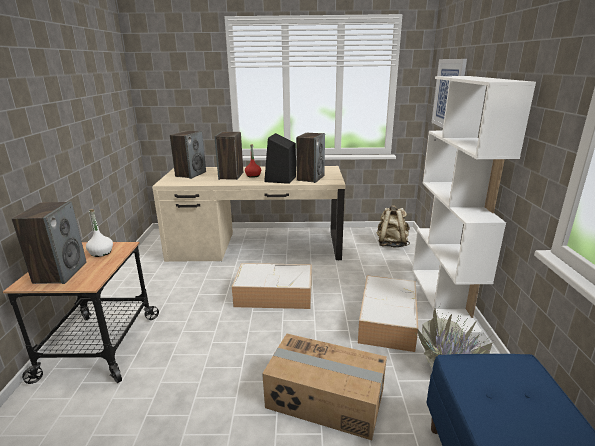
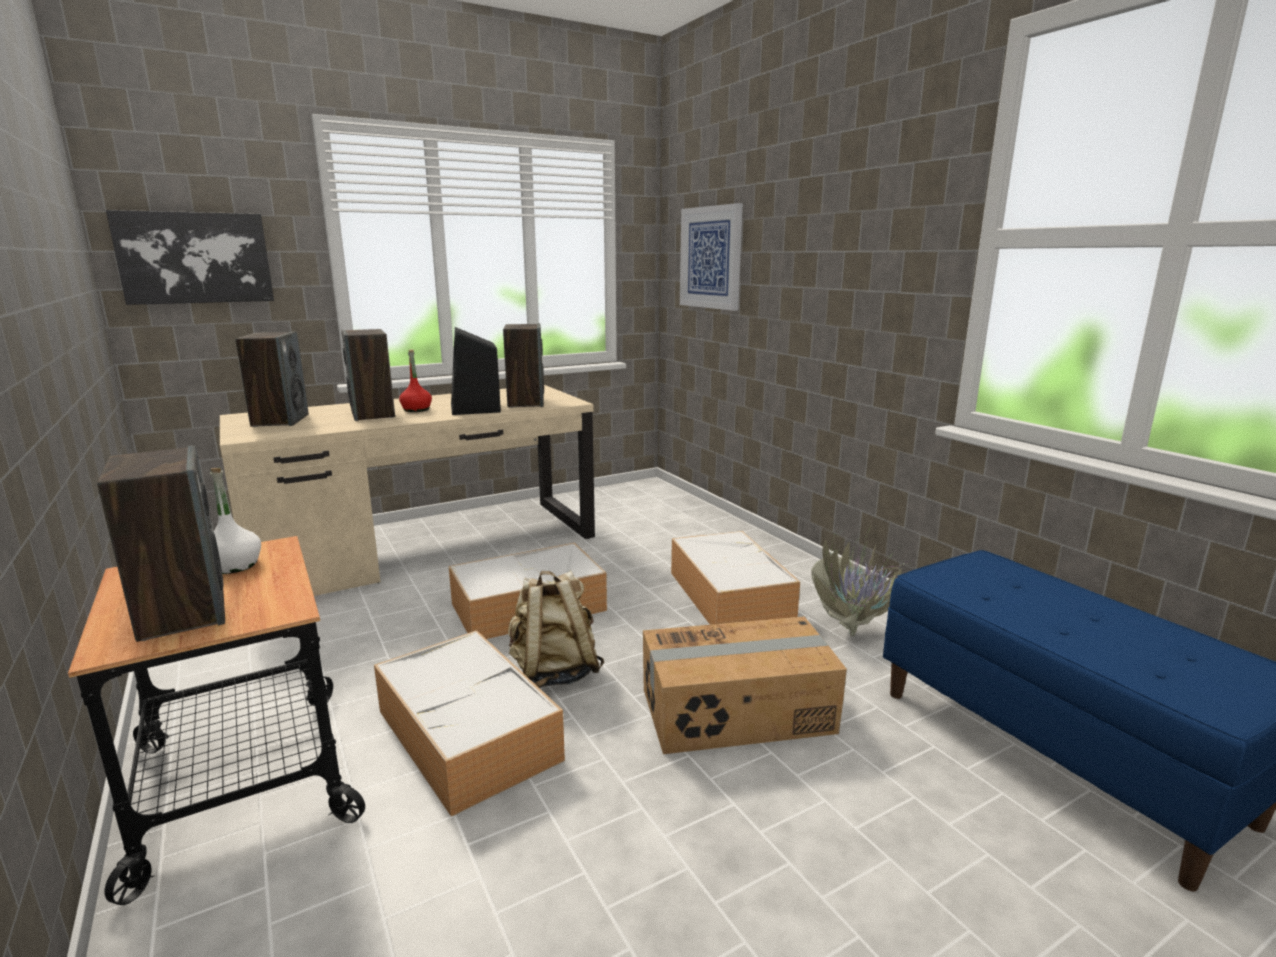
camera: 30 degrees left, 5 degrees down
(170, 92) = (195, 258): none -> picture
(191, 358) = (469, 736): none -> storage box
(391, 244) = (648, 503): beige backpack -> beige backpack (554, 672)
(443, 298) = (775, 552): white bookcase -> none

